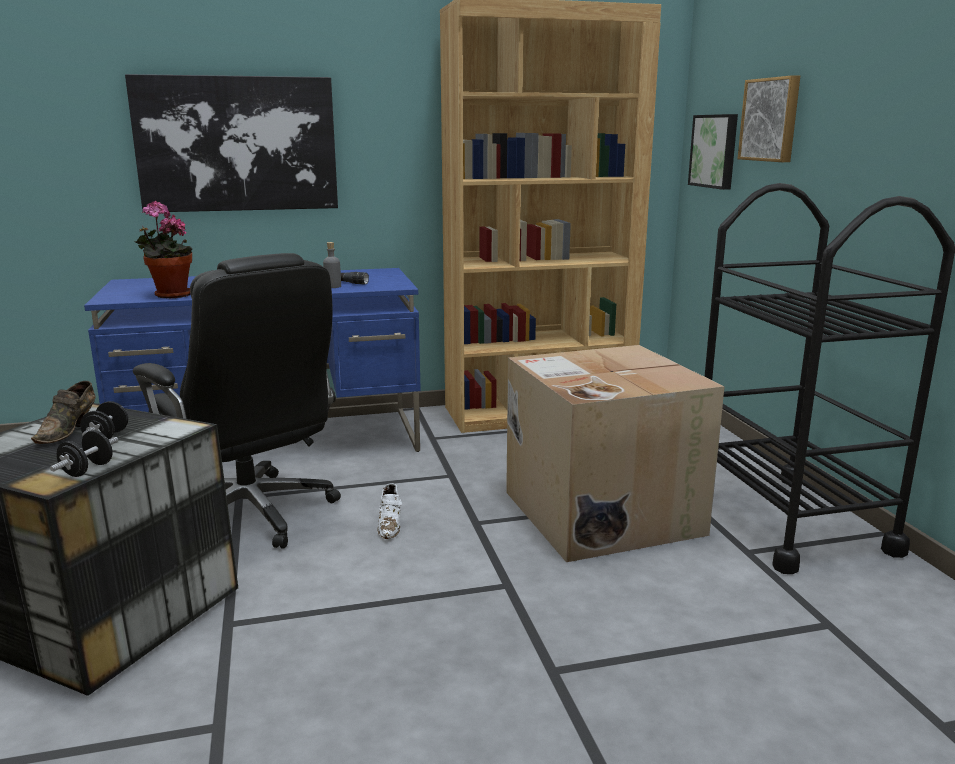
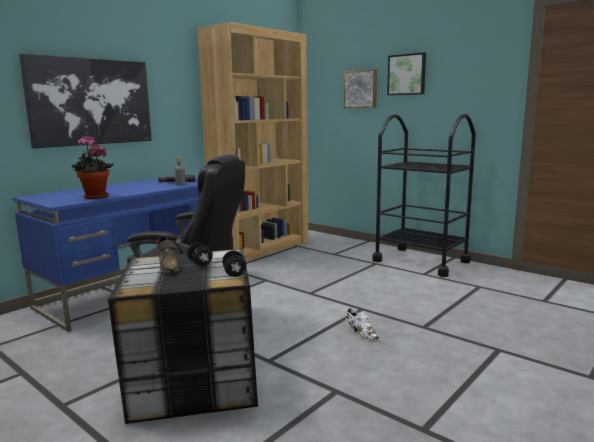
camera: 35 degrees left, 5 degrees down
(390, 525) = (273, 304): white shoe -> white shoe (360, 333)
(598, 512) = (352, 276): cardboard box -> none
(715, 151) = (324, 105): picture -> picture (407, 74)

